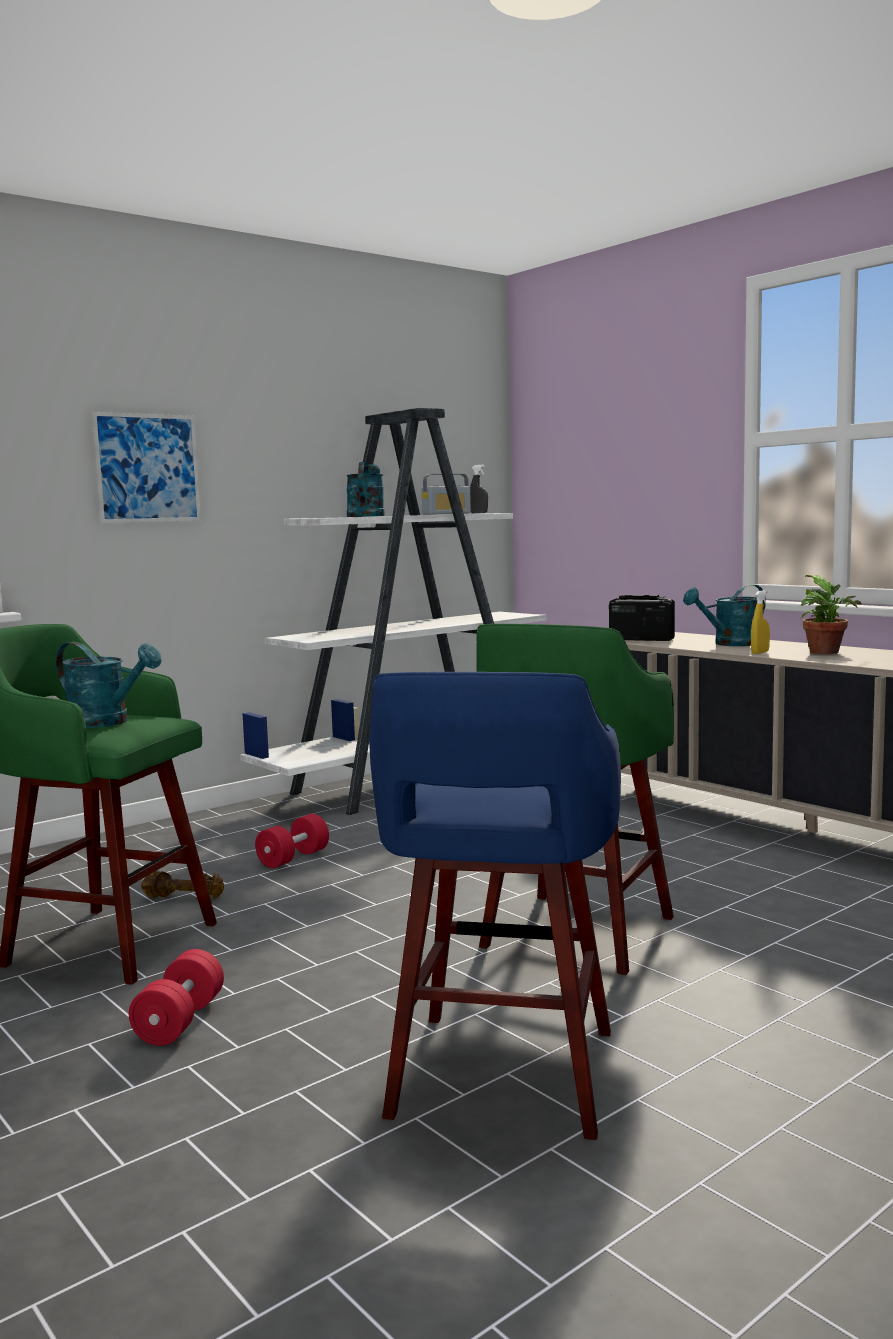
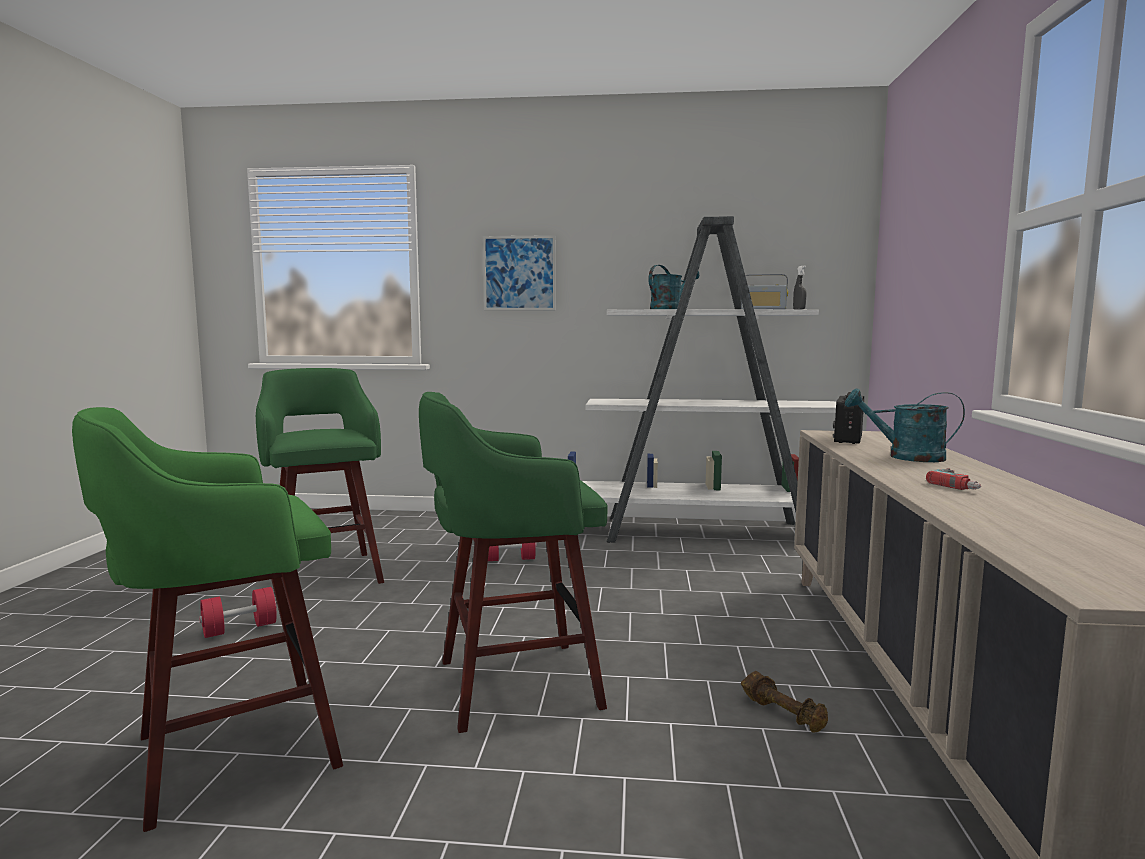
camera: 45 degrees right, 0 degrees up
(107, 723) = (314, 433): turquoise watering can -> none
(185, 897) = (411, 562): brown dumbbell -> brown dumbbell (784, 714)
(502, 1077) = (229, 753): blue stool -> green stool
(641, 639) = (848, 439): radio -> radio turned 135 degrees counterclockwise
(760, 652) = (888, 469): yellow spray bottle -> none
(826, 653) = (961, 483): potted plant -> power drill

